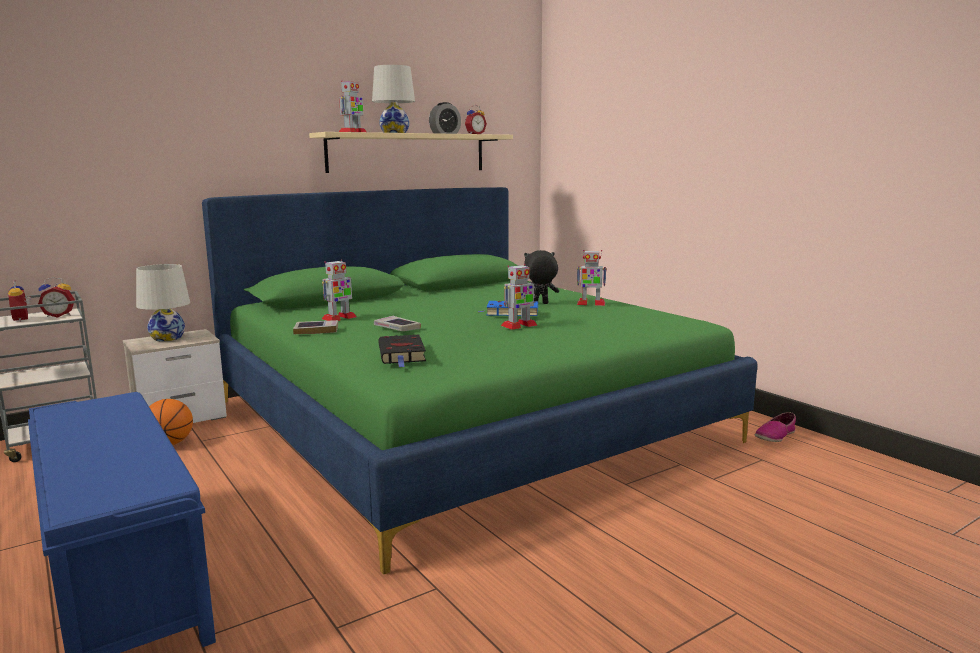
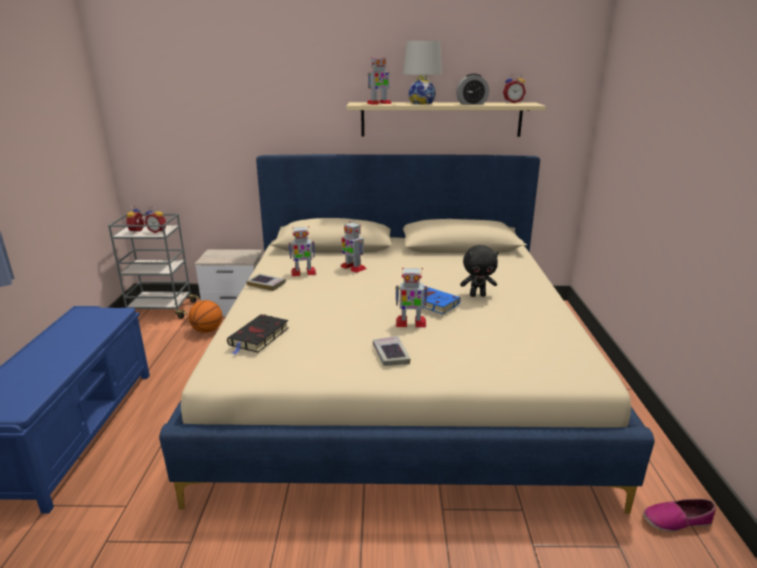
camera: 35 degrees right, 10 degrees up
(167, 338) = (230, 254): white table lamp -> none
(397, 328) = (317, 298): book -> book (390, 354)
(463, 420) = (398, 376): green bed -> beige bed
(540, 304) = (477, 295): black plush toy -> black plush toy turned 150 degrees clockwise
(590, 303) = (525, 307): toy robot -> toy robot (353, 267)

